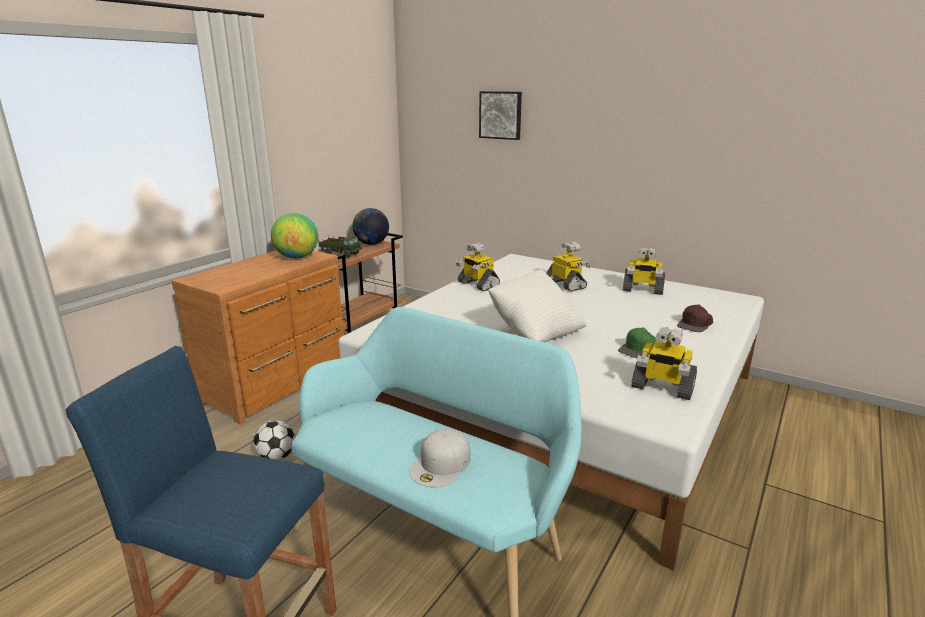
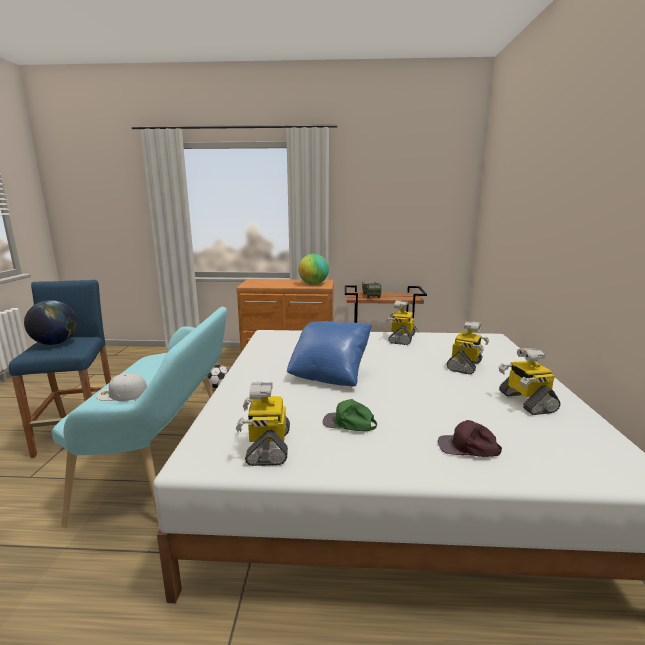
camera: 60 degrees right, 5 degrees down
(371, 244) = (406, 296): globe -> globe (55, 343)
(501, 115) = (521, 193): picture -> none
(535, 333) = (329, 375): white pillow -> blue pillow

